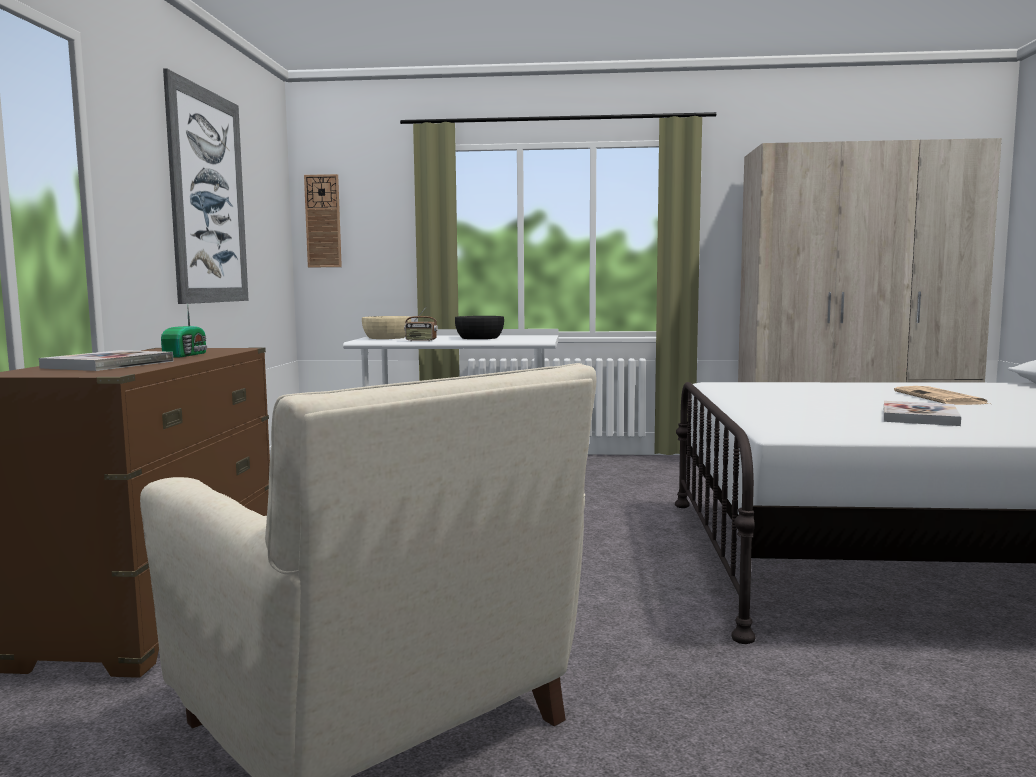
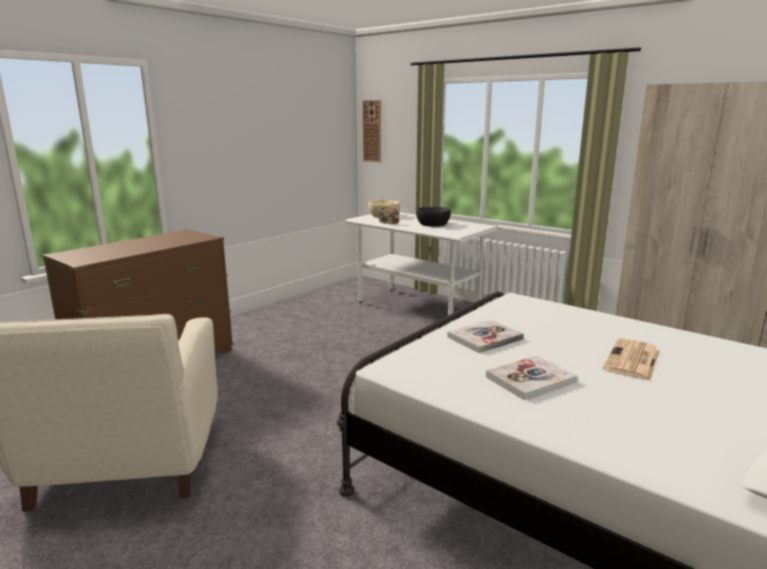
camera: 35 degrees right, 10 degrees up
(109, 364) = (111, 250): book -> book (485, 338)
(187, 355) = (167, 243): radio -> none
(208, 197) = (264, 130): picture -> none

